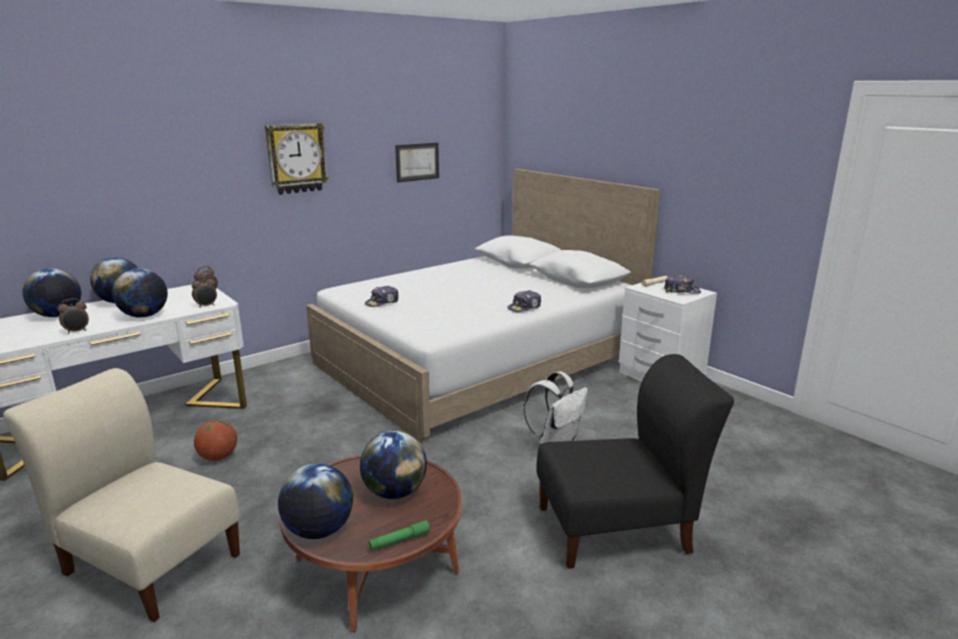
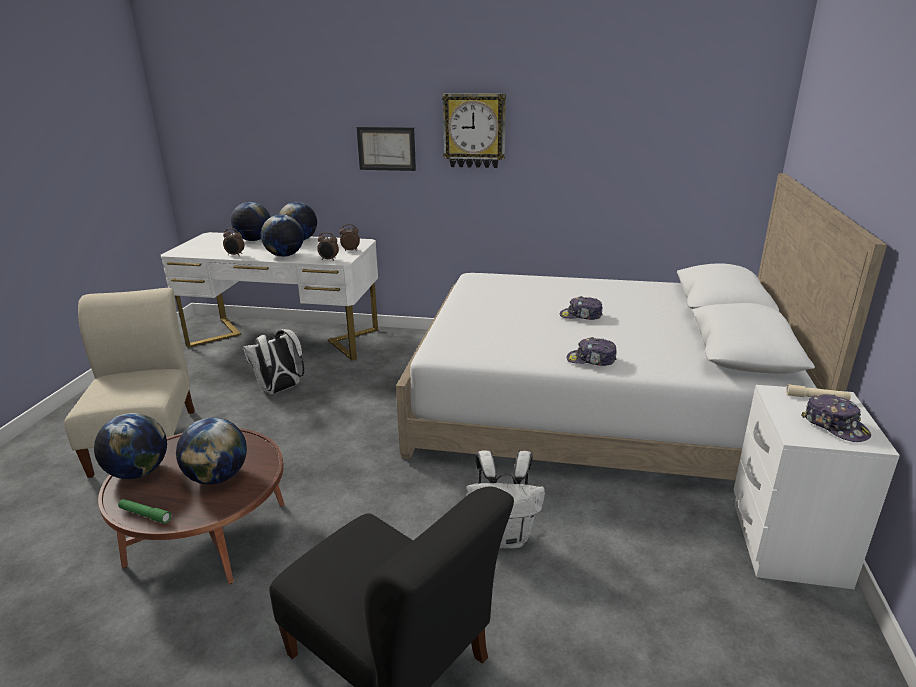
camera: 50 degrees right, 5 degrees up
(218, 457) = (280, 390): basketball -> white backpack
(382, 302) = (478, 302): cap -> cap (581, 316)
(417, 162) = (630, 148): picture -> picture (386, 148)

